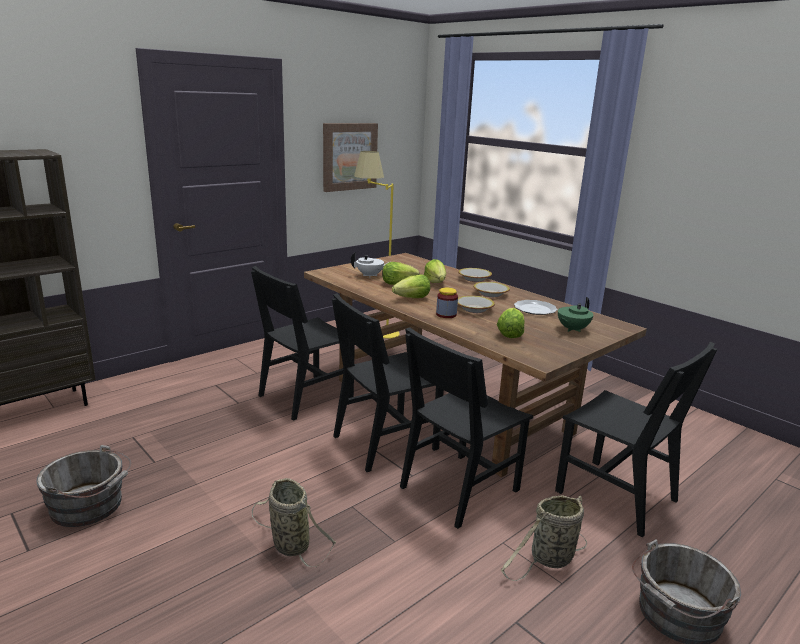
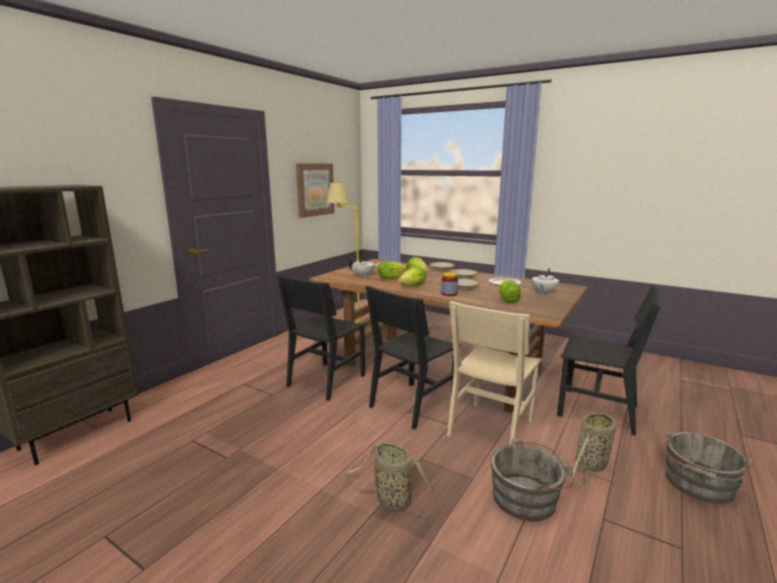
camera: 15 degrees left, 5 degrees down
(90, 506) = (186, 511): grey bucket -> grey bucket (528, 498)
(459, 488) = (491, 427): black chair -> beige chair
(572, 329) = (543, 292): green teapot -> white teapot

